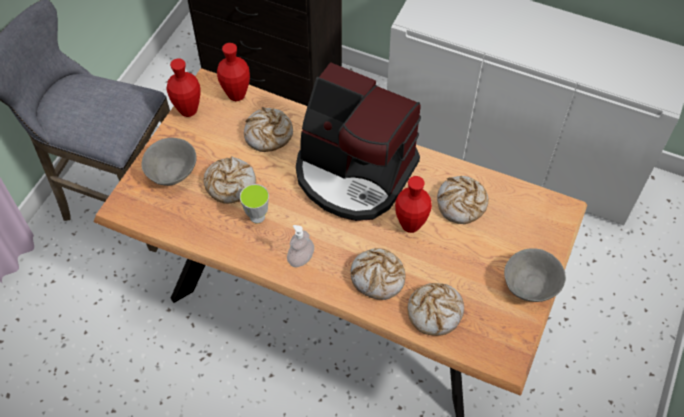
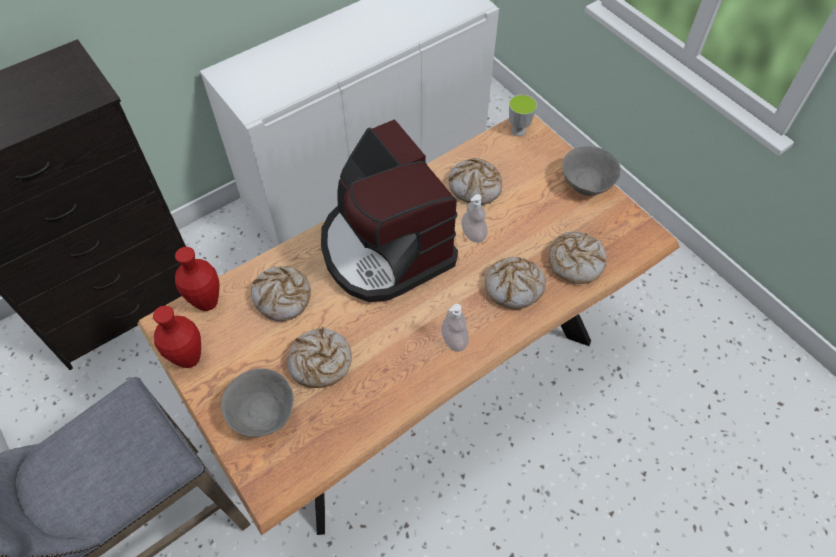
camera: 60 degrees left, 0 degrees up
(257, 217) = (379, 355): cup -> cup (518, 131)
(354, 173) = (385, 248): coffee machine -> coffee machine turned 90 degrees clockwise
(410, 225) = (473, 234): red vase -> soap dispenser

